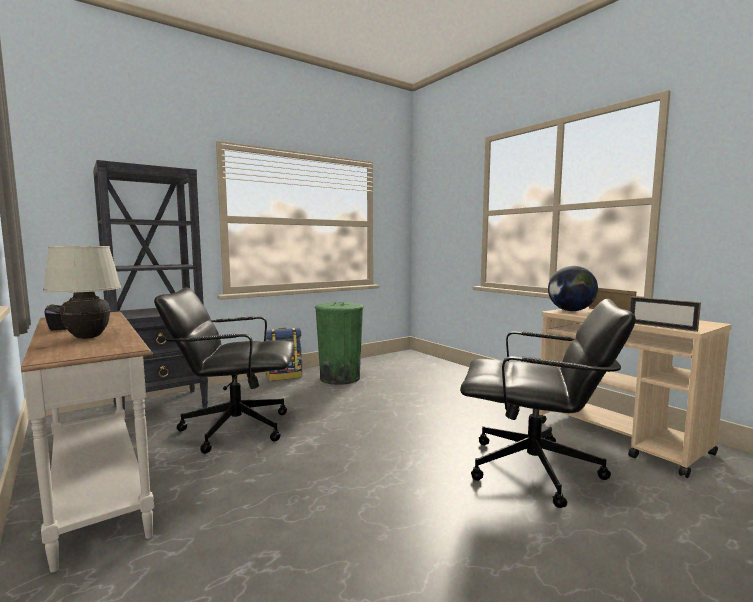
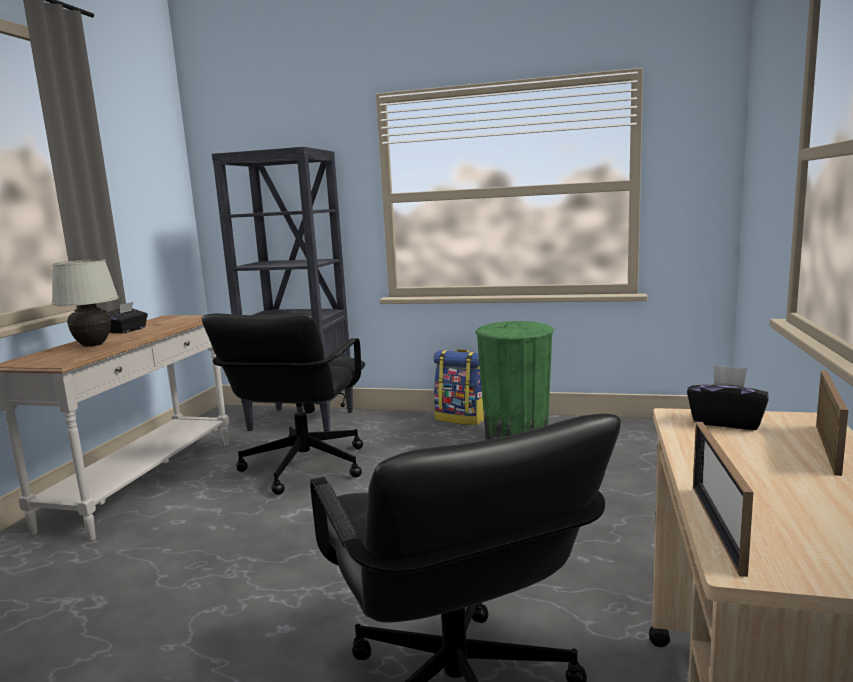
camera: 50 degrees right, 5 degrees up
(235, 428) = (303, 467): black office chair -> black office chair turned 120 degrees counterclockwise
(571, 311) = (726, 421): globe -> black tissue box

